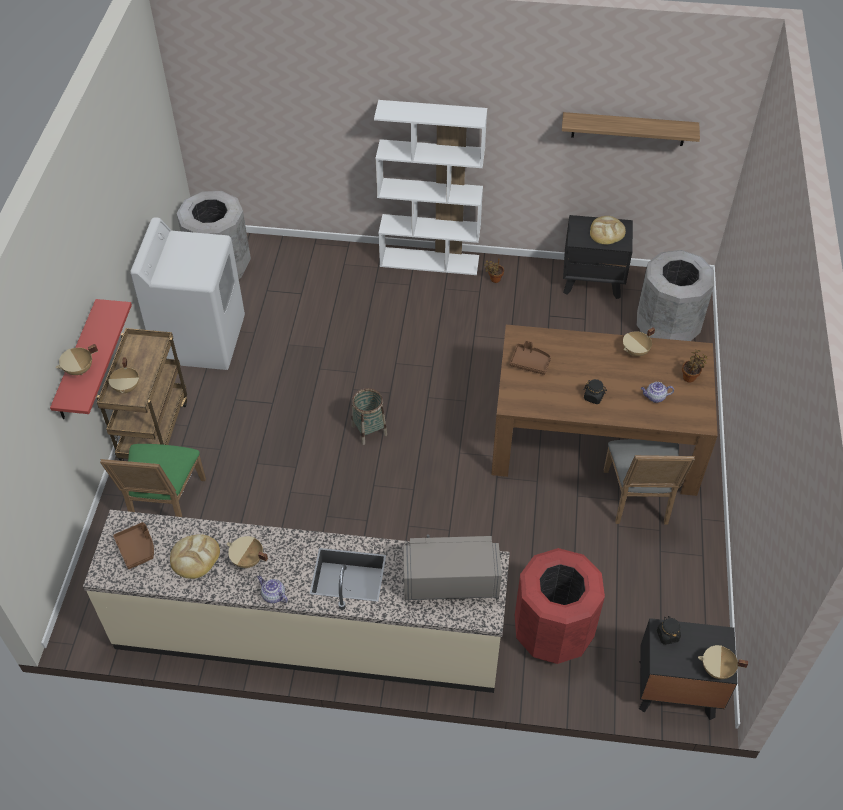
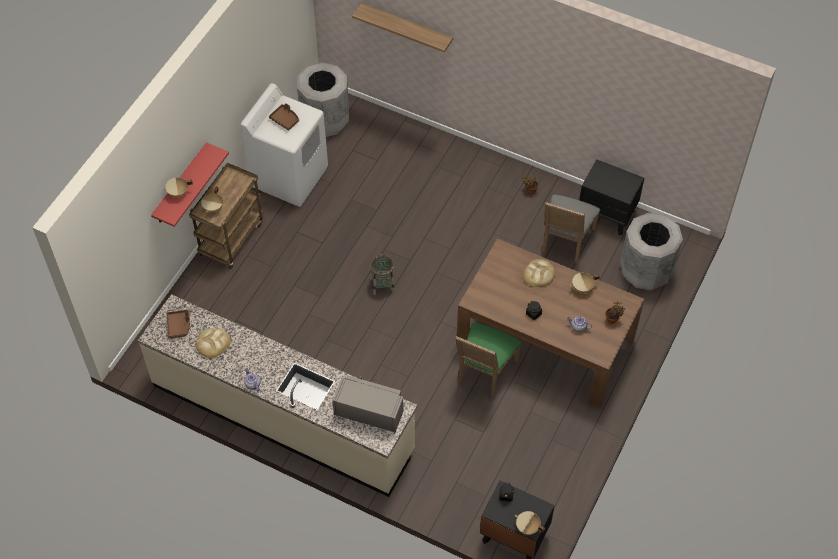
camera: 20 degrees right, 5 degrees up
(165, 506) = (220, 297): green chair -> green chair (484, 372)
(247, 560) = (245, 356): beige cooking pot -> none
(430, 261) = (487, 160): white bookcase -> none
(530, 362) = (500, 273): brown tray -> brown tray (285, 119)
(553, 632) = (447, 471): red trash can -> none
(606, 232) = (618, 182): bread -> bread (539, 274)
(628, 129) = (642, 112): shelf -> shelf (407, 27)
(638, 500) = (555, 398): grey chair -> grey chair (565, 242)

